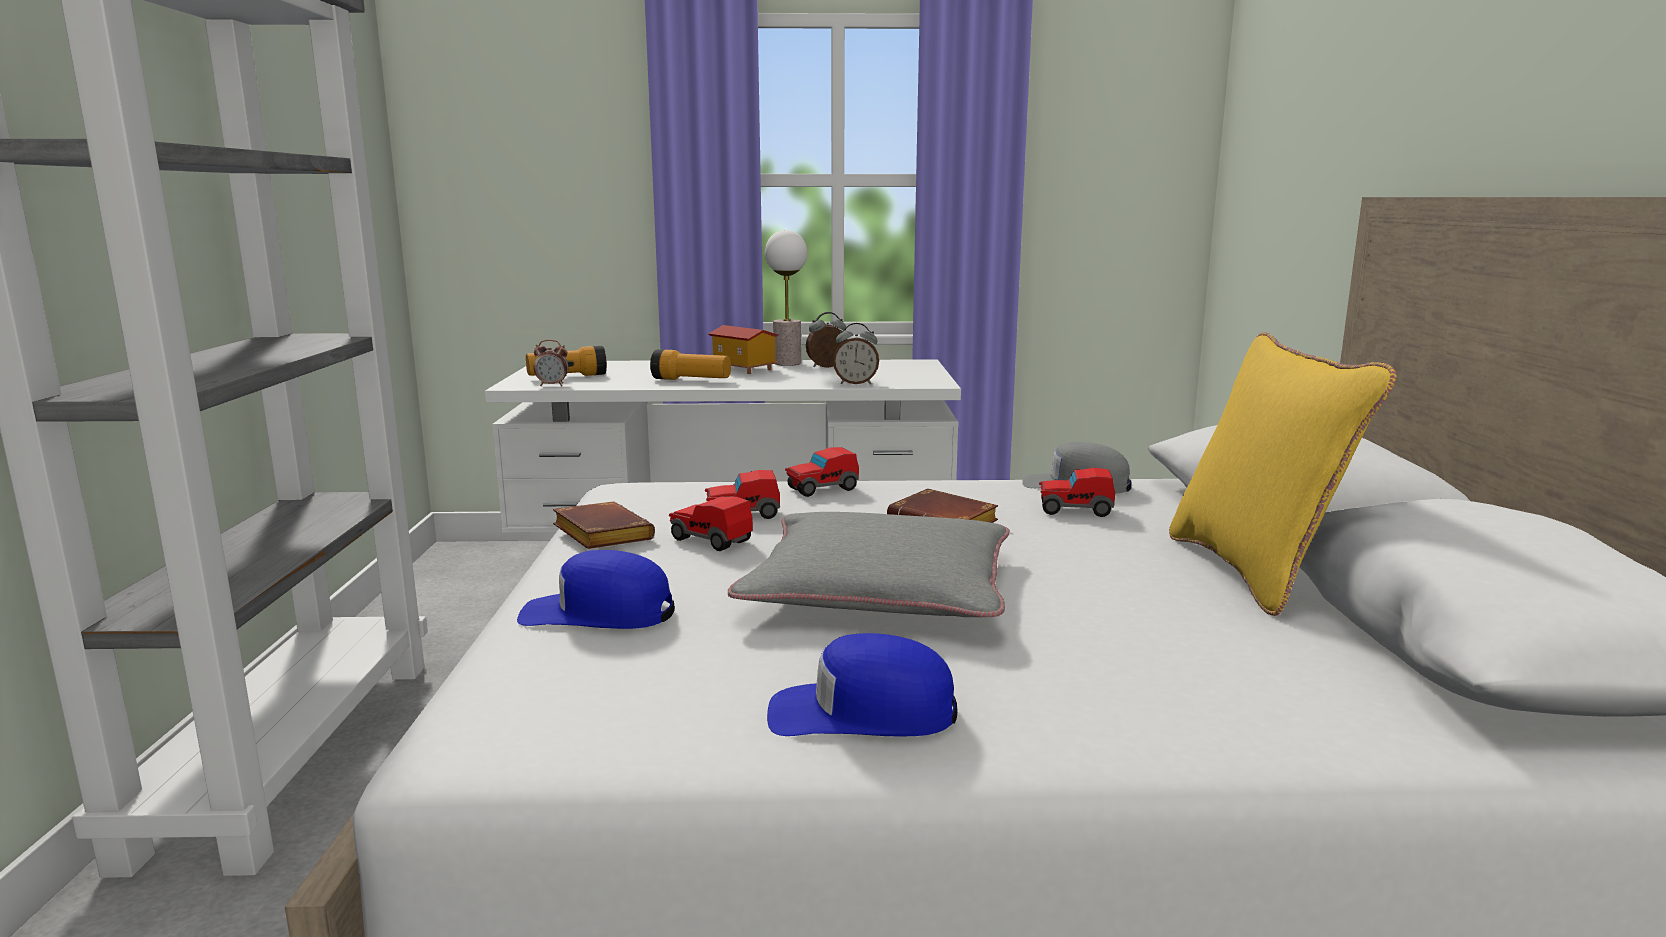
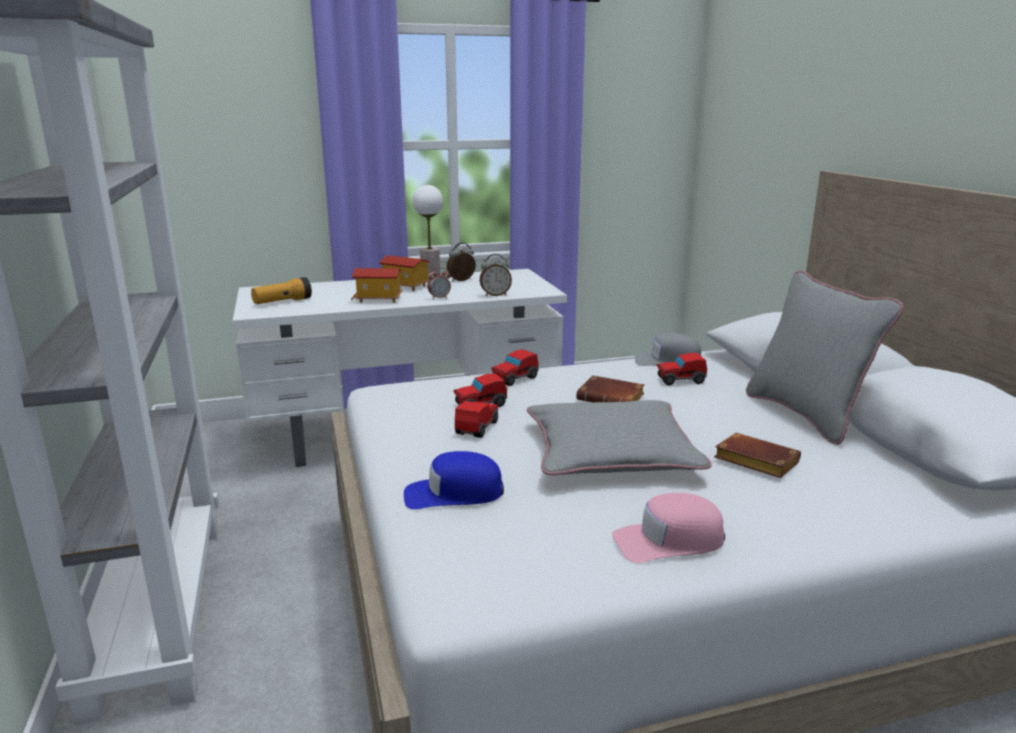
camera: 15 degrees left, 5 degrees up
(552, 385) = (280, 311): alarm clock -> alarm clock (439, 298)
(599, 534) = (398, 431): brown book -> brown book (753, 462)
(691, 380) = (378, 299): flashlight -> toy house
(711, 540) = (477, 428): toy car -> toy car turned 90 degrees clockwise
(861, 713) = (669, 541): blue cap -> pink cap
(1253, 571) = (806, 415): yellow pillow -> grey pillow

